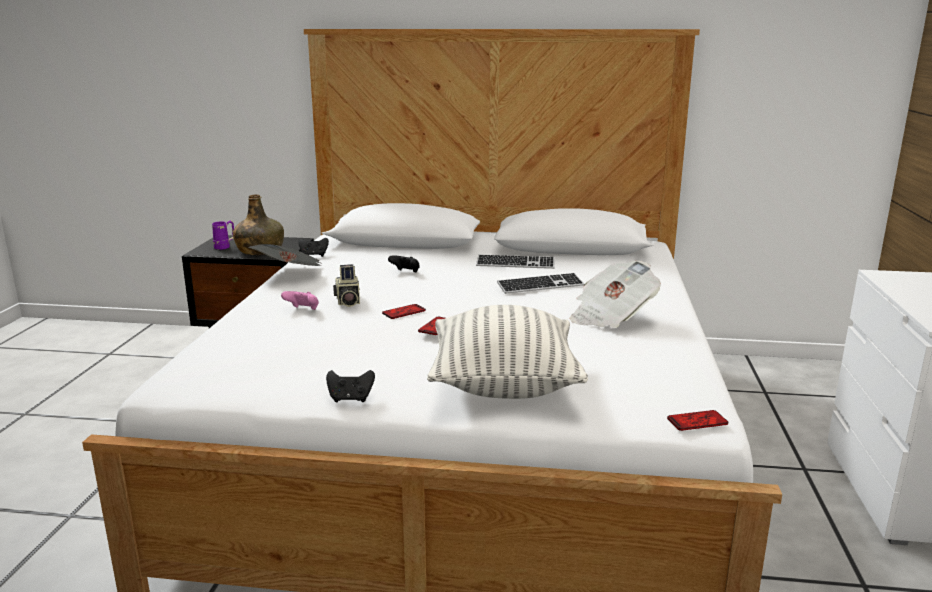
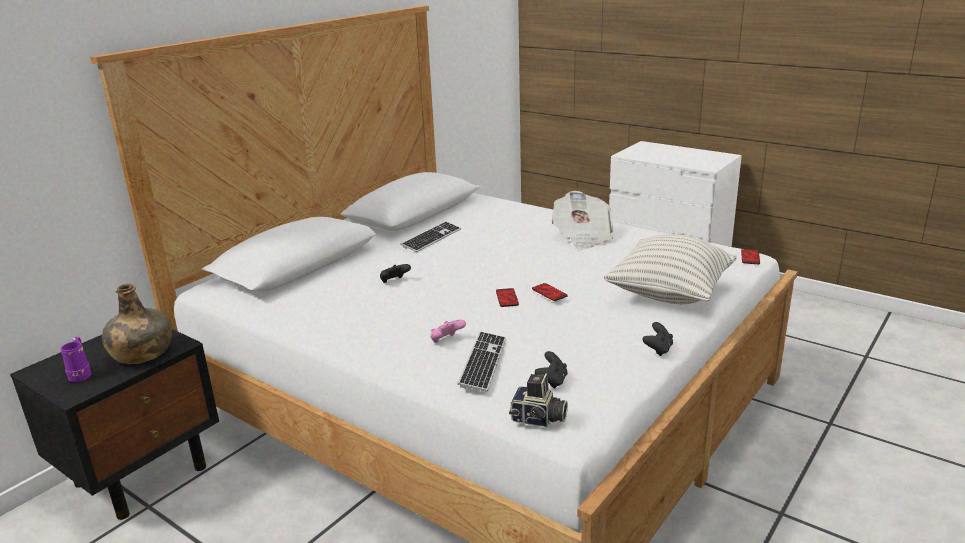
camera: 60 degrees left, 5 degrees up
(291, 274) = (327, 333): newspaper -> none
(314, 255) = (278, 313): black game controller -> black game controller (552, 381)
(347, 302) = (448, 317): camera -> camera (538, 419)
(540, 286) = (496, 242): keyboard -> keyboard (483, 362)

